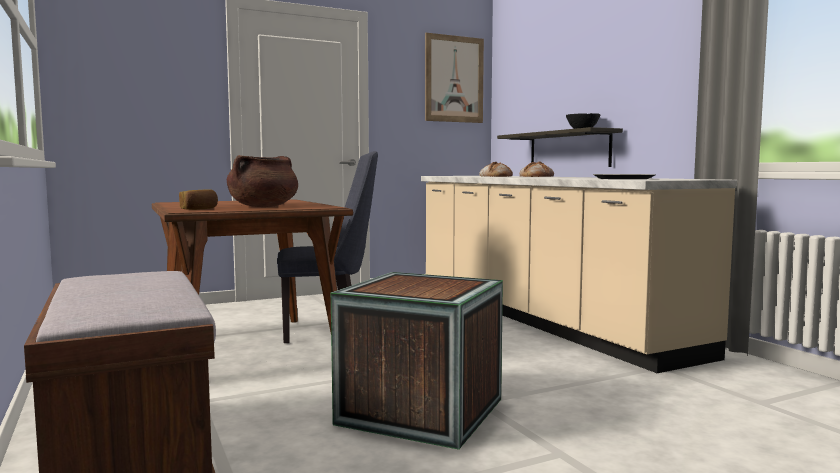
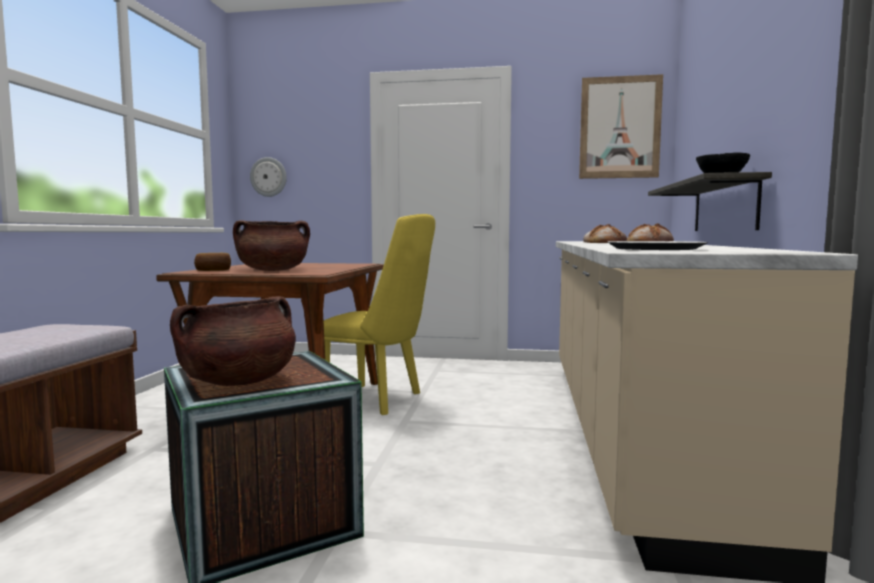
camera: 35 degrees right, 0 degrees up
(96, 100) = (268, 177): none -> wall clock
(328, 331) = (380, 400): blue chair -> yellow chair
(431, 290) = (238, 382): none -> brown cooking pot

